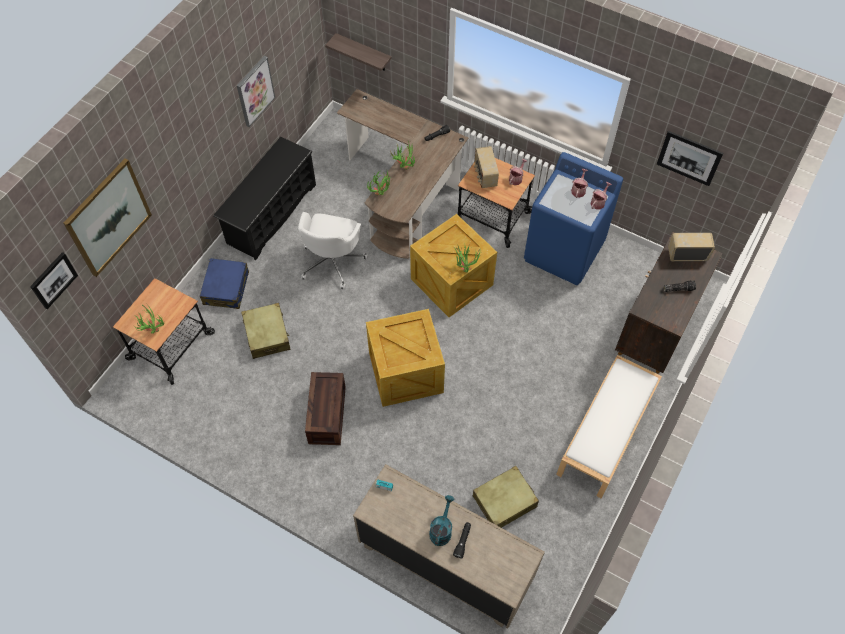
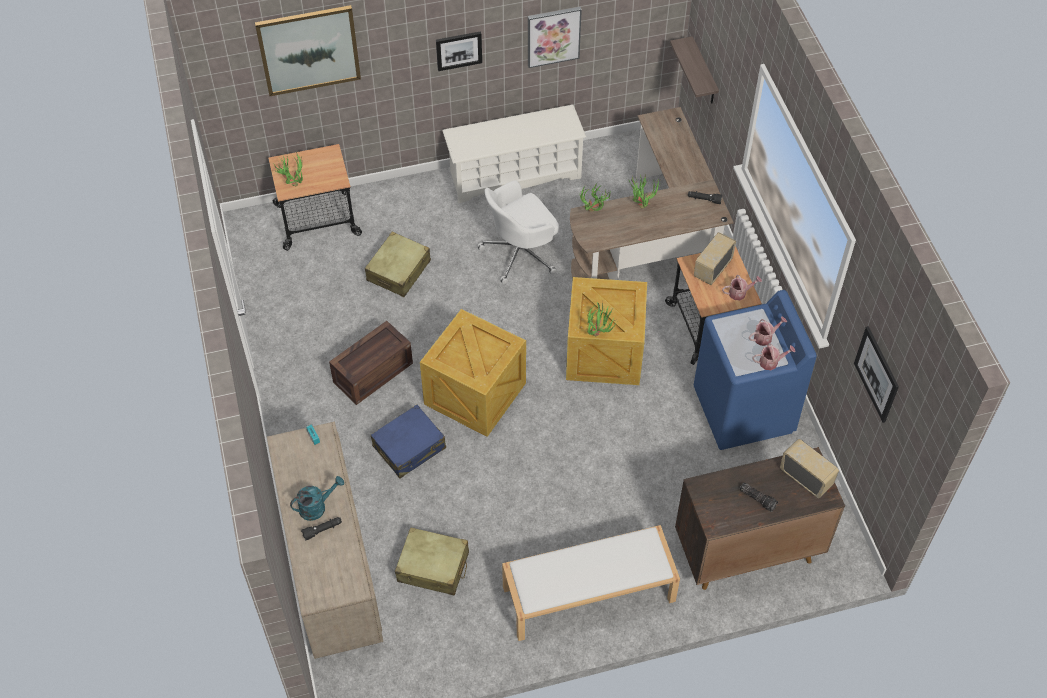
camera: 45 degrees right, 5 degrees down
(53, 280) = (222, 68): picture -> picture (458, 50)
(226, 288) = (409, 208): blue suitcase -> blue suitcase (409, 447)
(271, 214) = (514, 175): black shoe rack -> white shoe rack

